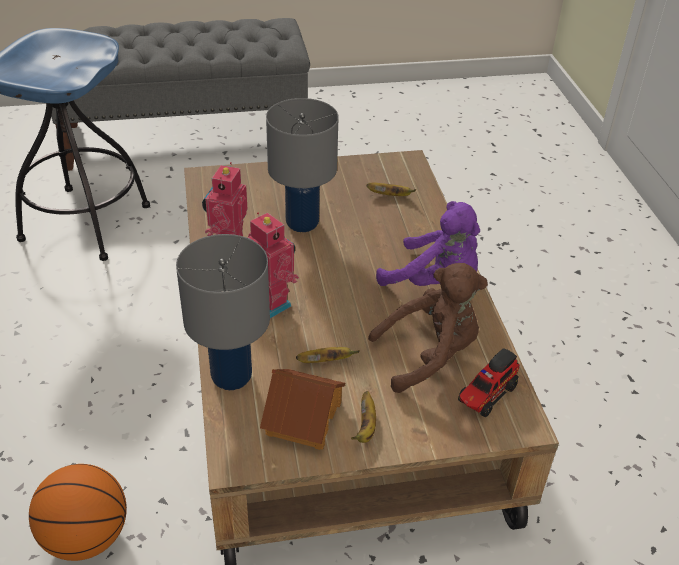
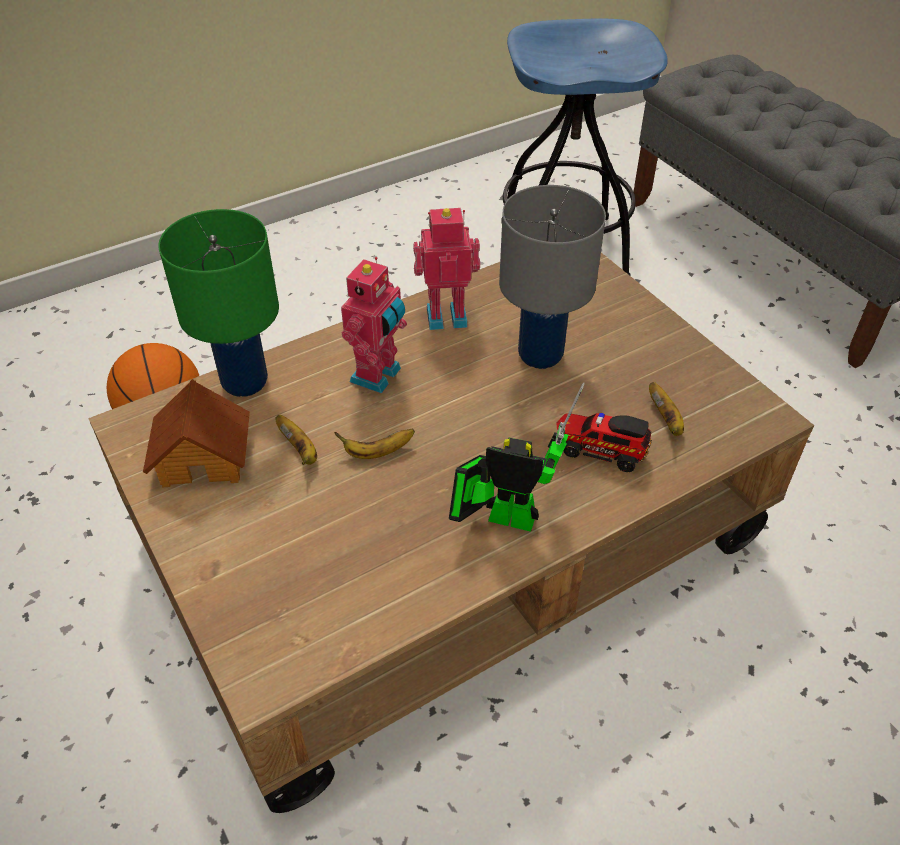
camera: 70 degrees right, 5 degrees up
(229, 376) = (246, 381): grey table lamp -> green table lamp
(365, 427) = (206, 515): banana -> banana (377, 452)
(429, 355) = (353, 546): brown plush toy -> none
(435, 282) = (504, 516): purple plush toy -> toy robot
(486, 395) = (301, 626): toy truck -> toy truck (599, 450)

